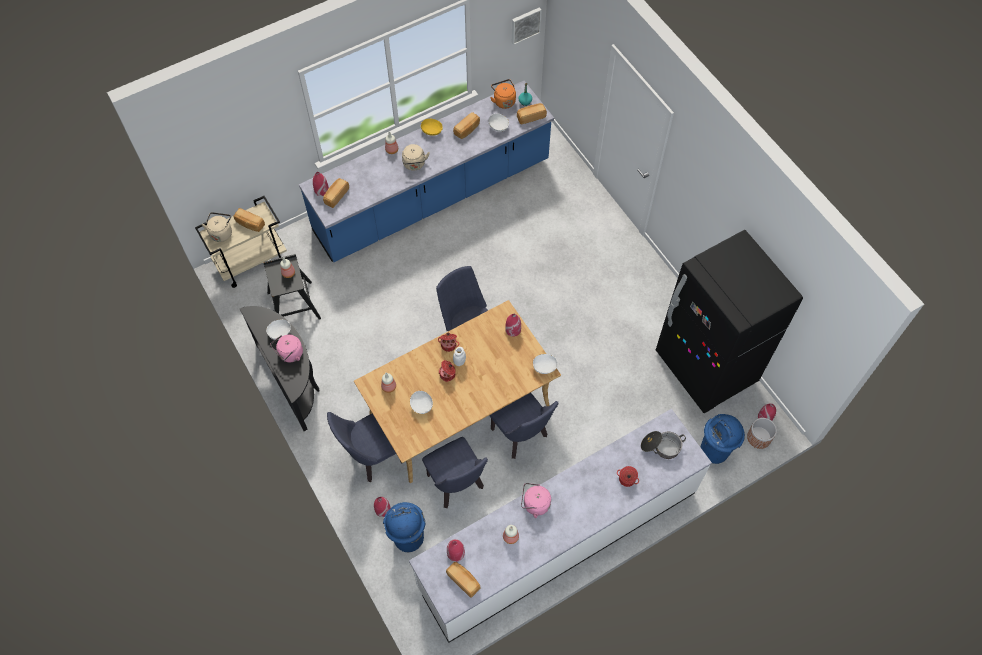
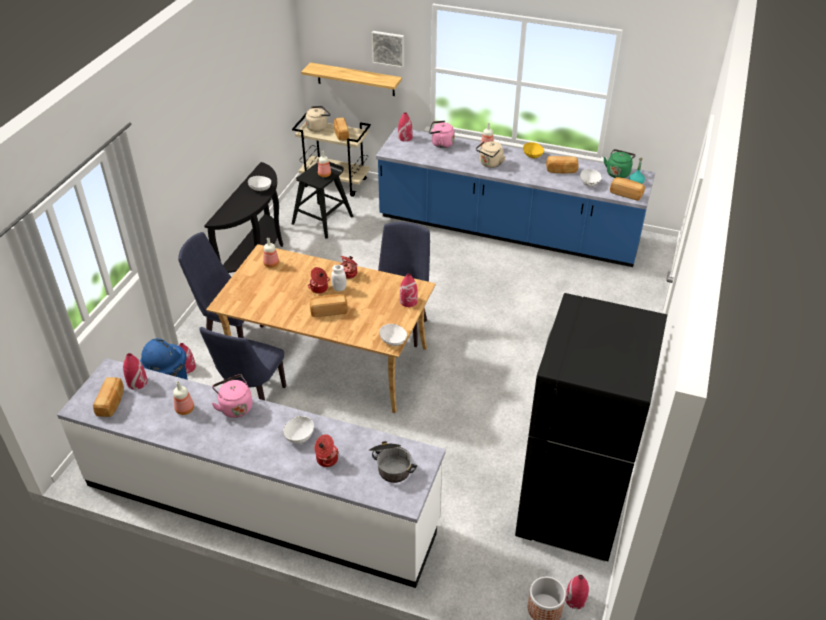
camera: 50 degrees right, 20 degrees down
(237, 171) = (355, 79): none -> shelf
(290, 354) = (246, 202): pink kettle -> pink kettle (441, 144)
(336, 196) = (409, 146): bread -> bread (329, 311)
(421, 405) = (272, 290): white bowl -> white bowl (299, 436)
(503, 101) = (618, 173): orange kettle -> green kettle
(522, 436) = (344, 413): blue chair -> none
(525, 25) = (680, 110): picture -> picture (388, 48)
(714, 451) = (485, 576): blue trash can -> none

